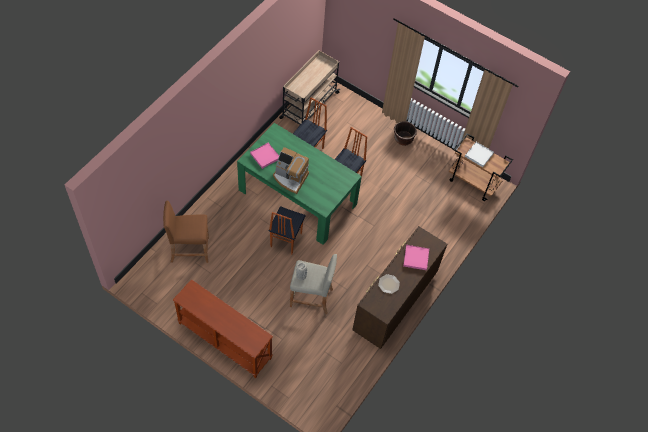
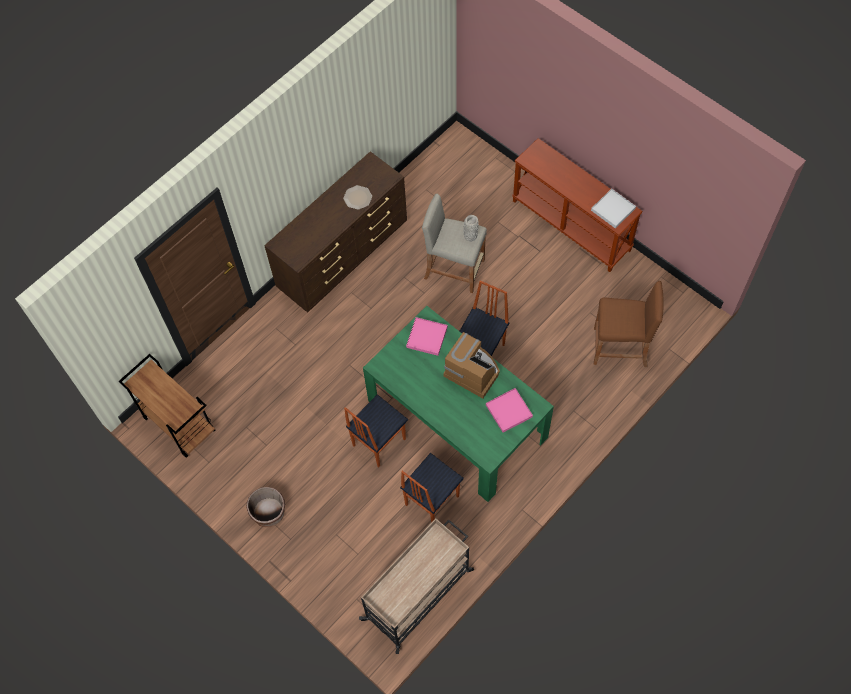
camera: 165 degrees left, 5 degrees up
(416, 258) = (313, 228): pink tray -> pink tray (426, 337)
(479, 155) = (168, 399): white tray -> white tray (613, 209)

